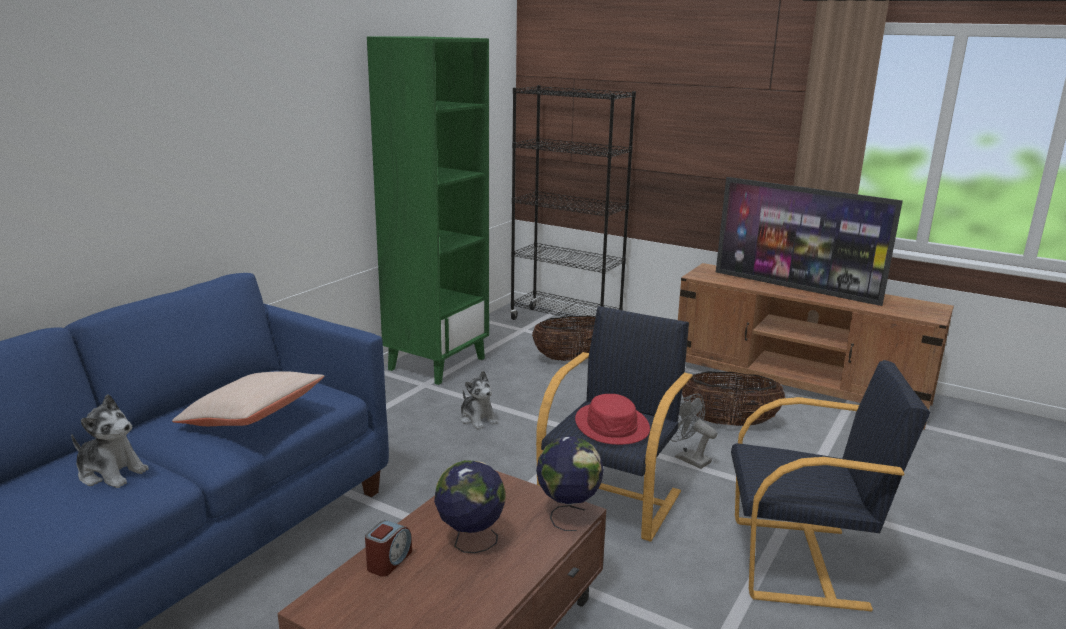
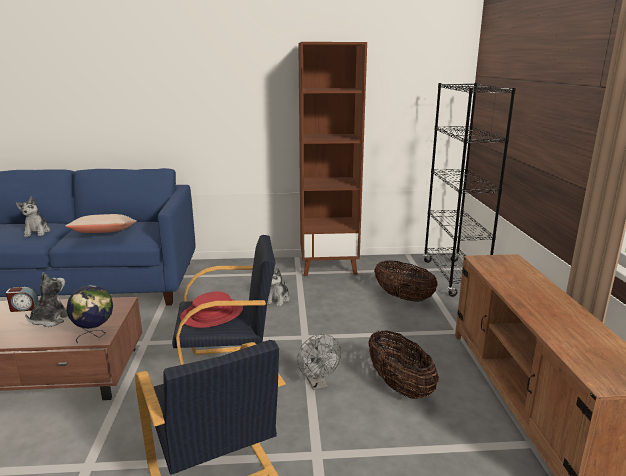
camera: 55 degrees right, 0 degrees up
(437, 363) = (329, 266): green bookcase -> brown bookcase
(470, 542) = (50, 320): globe -> plush toy
(687, 458) = (318, 384): grey fan -> grey fan turned 150 degrees clockwise
(795, 288) = (537, 298): television -> none

